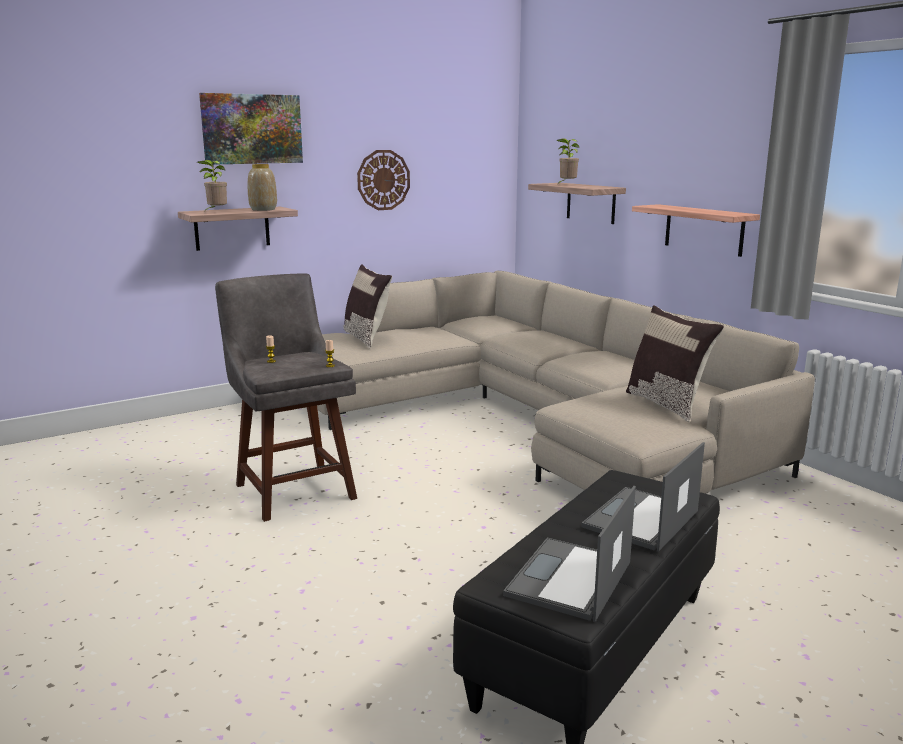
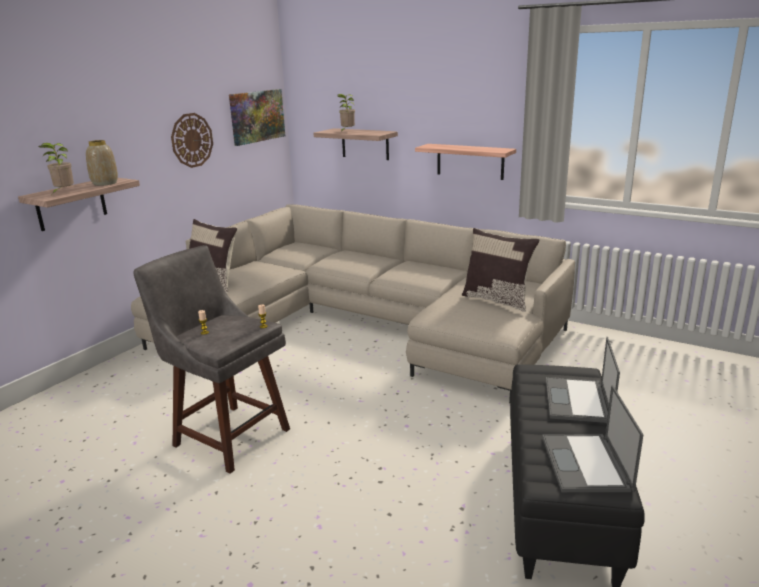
camera: 25 degrees left, 5 degrees up
(252, 129) = (76, 106): picture -> picture (257, 116)

